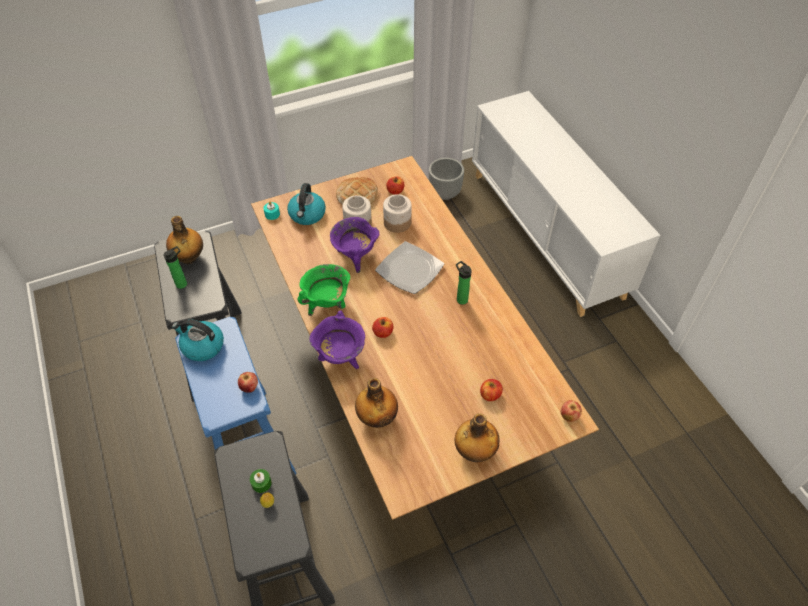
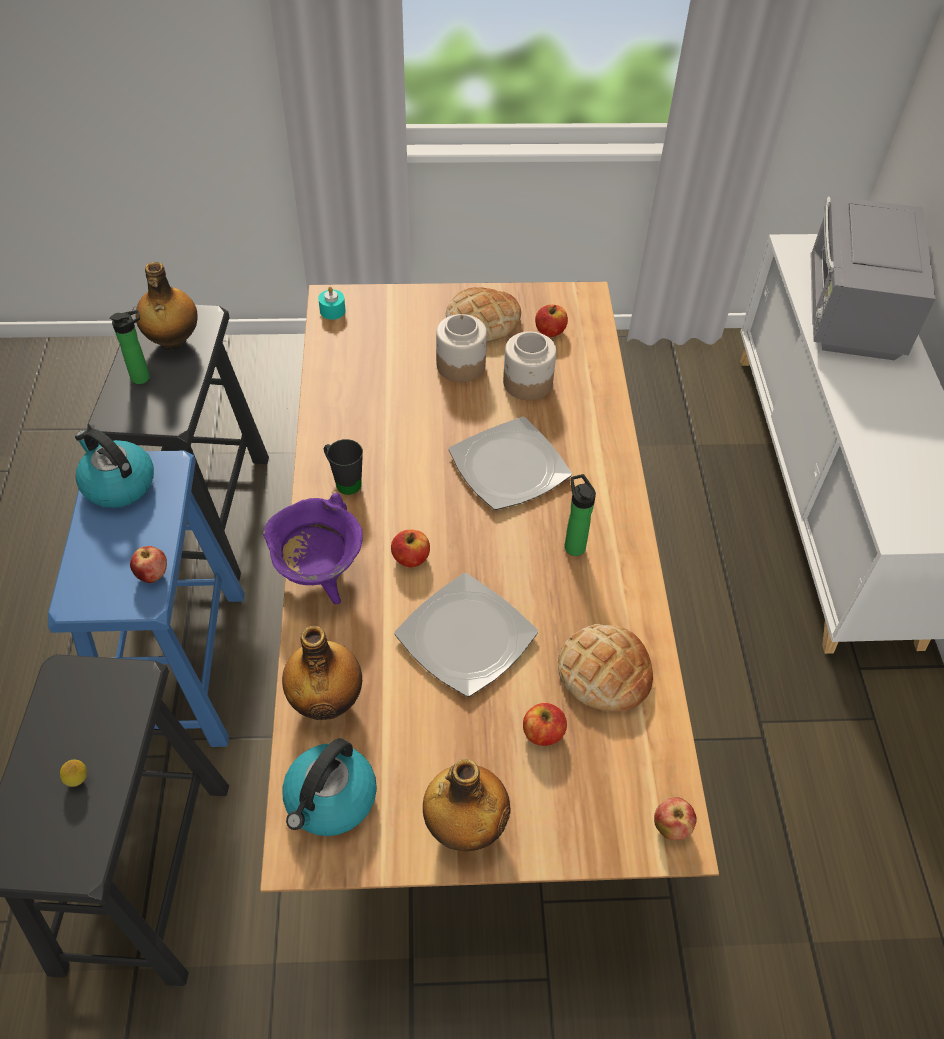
camera: 20 degrees right, 0 degrees up
(261, 483) = (86, 741): green candle -> none
(307, 215) = (387, 328): kettle -> kettle (330, 800)
(327, 304) = (343, 481): green cooking pot -> black mug
(355, 257) = (429, 418): purple cooking pot -> none
(430, 362) = (464, 637): none -> plate
(444, 193) = (675, 372): grey planter -> none
(505, 356) = (604, 672): none -> bread
(536, 137) = (851, 314): none -> grey microwave

